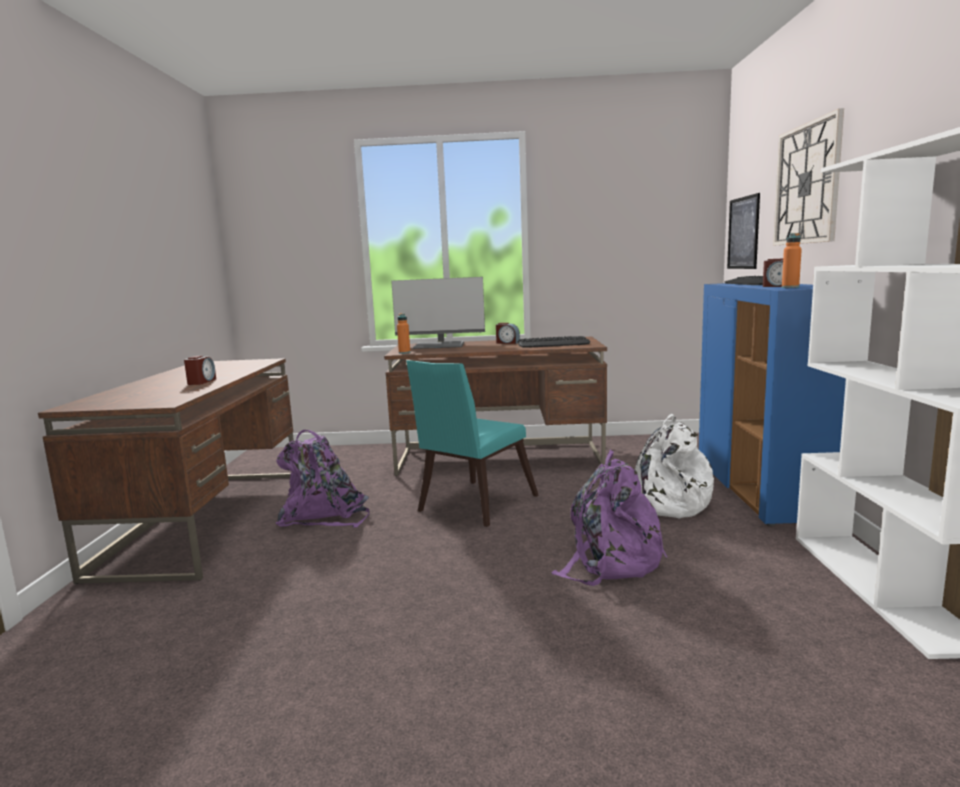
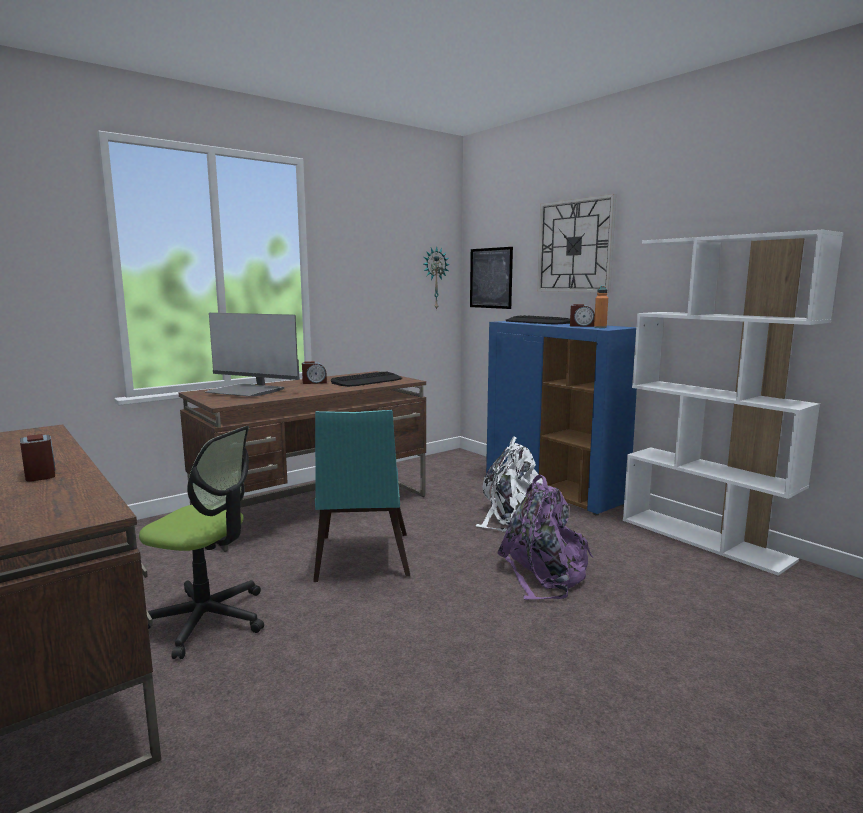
camera: 40 degrees left, 0 degrees up
(324, 515) = (207, 620): purple backpack -> office chair
(404, 352) = (228, 402): orange bottle -> none
(439, 346) = (247, 391): monitor -> monitor turned 60 degrees clockwise
(683, 237) = (434, 278): none -> wall clock

